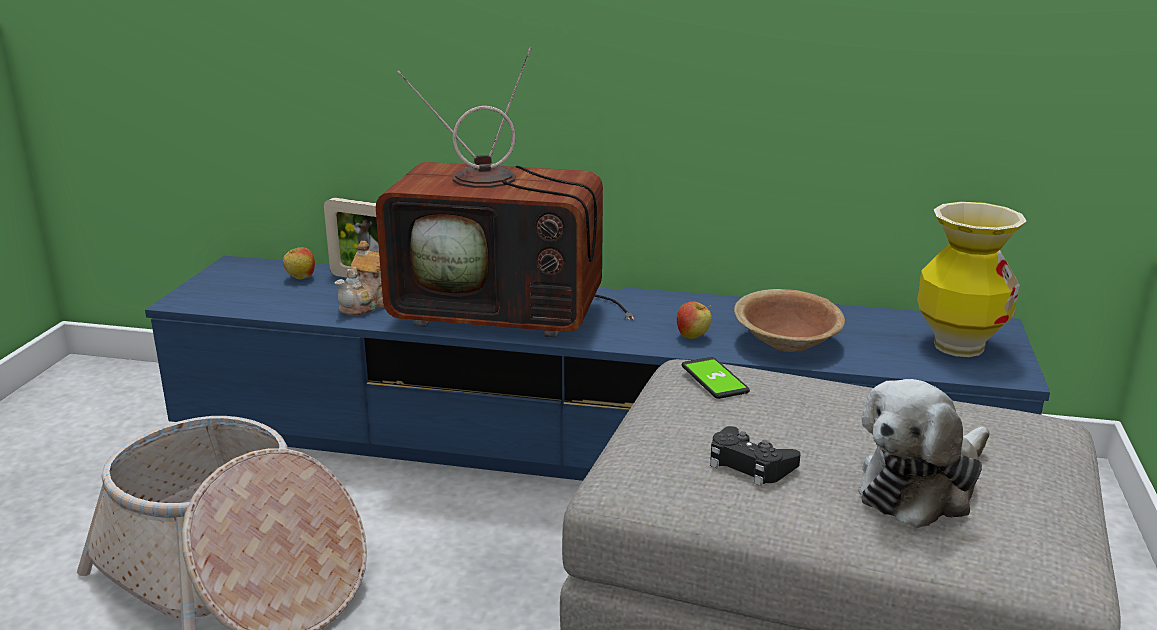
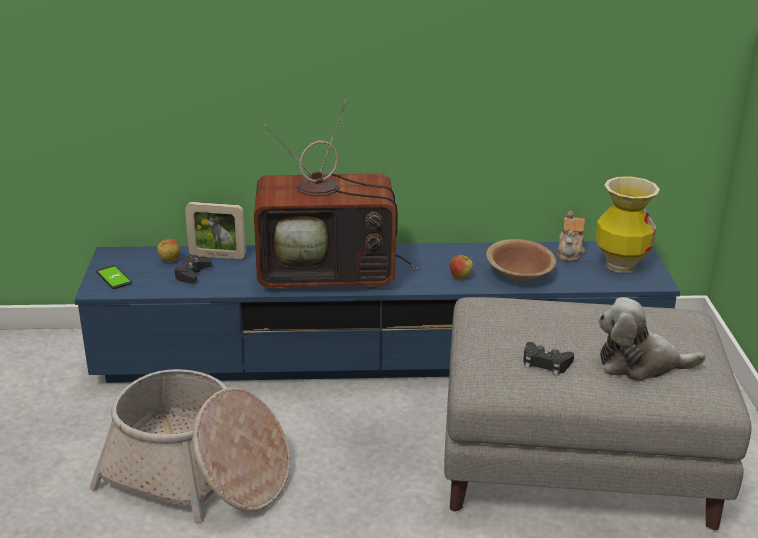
camera: 15 degrees left, 5 degrees up
(317, 295) = (192, 274): none -> black game controller
(367, 304) = (232, 277): teapot -> teapot (570, 252)
(714, 379) = (500, 310): phone -> phone (114, 278)
(922, 487) = (640, 364): plush toy -> plush toy turned 60 degrees clockwise

